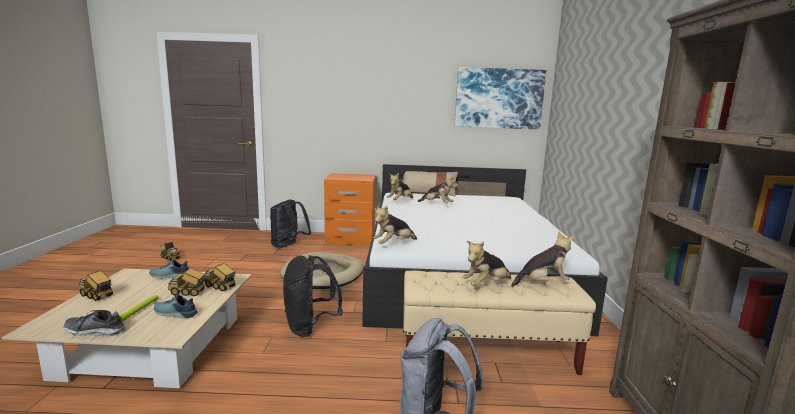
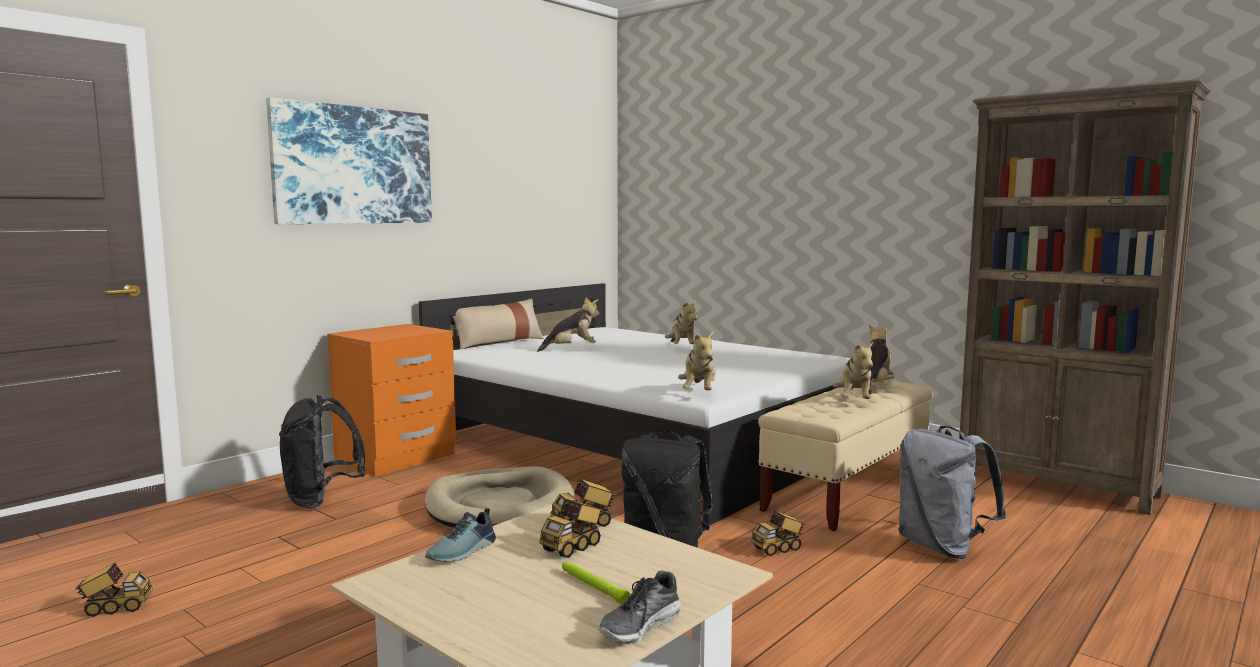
camera: 50 degrees left, 5 degrees down
(97, 296) = (461, 616): toy truck -> toy truck (778, 549)
(174, 314) = (649, 565): shoe -> none
(400, 201) = (514, 356): plush toy -> plush toy (681, 347)
(498, 98) = (564, 178): picture -> picture (353, 165)

